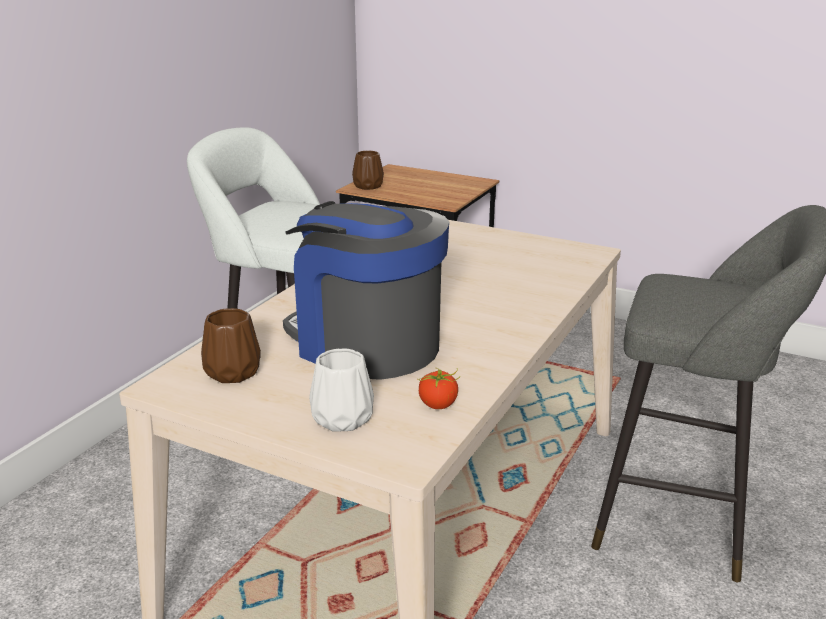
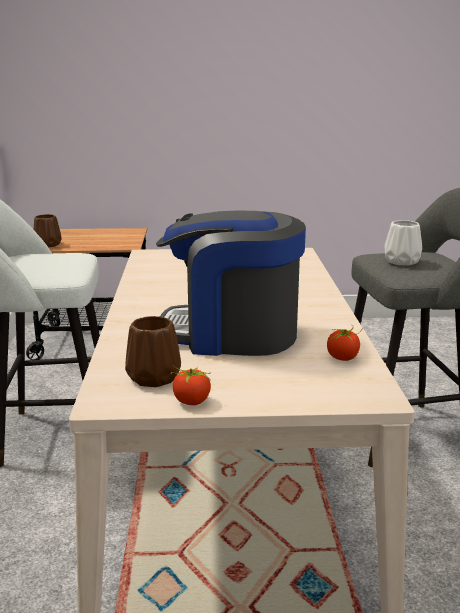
camera: 30 degrees left, 5 degrees down
(231, 407) = (191, 401): none -> tomato
(344, 418) = (291, 384): white vase -> white vase (401, 261)

